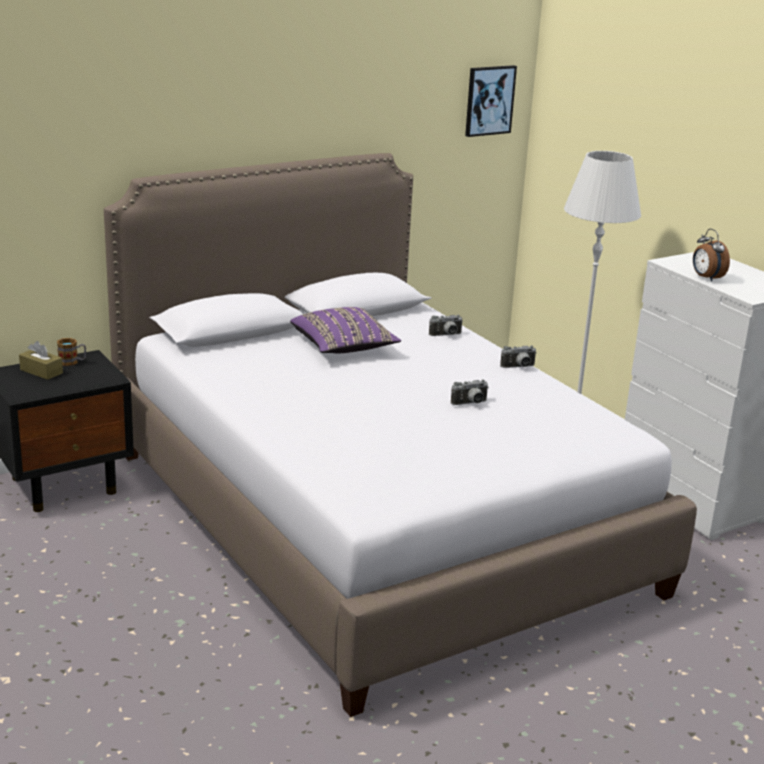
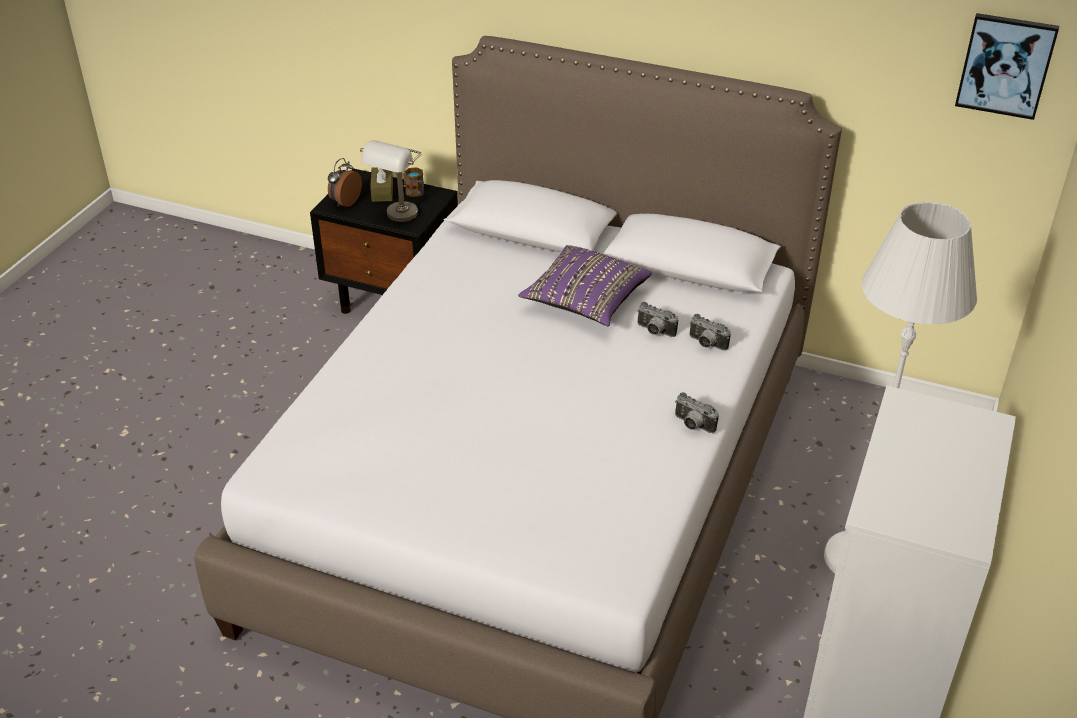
camera: 55 degrees right, 15 degrees up
(92, 380) = (397, 219): none -> grey table lamp
(470, 404) = (557, 433): camera -> camera (654, 331)
(706, 278) = (889, 452): alarm clock -> alarm clock (345, 202)

